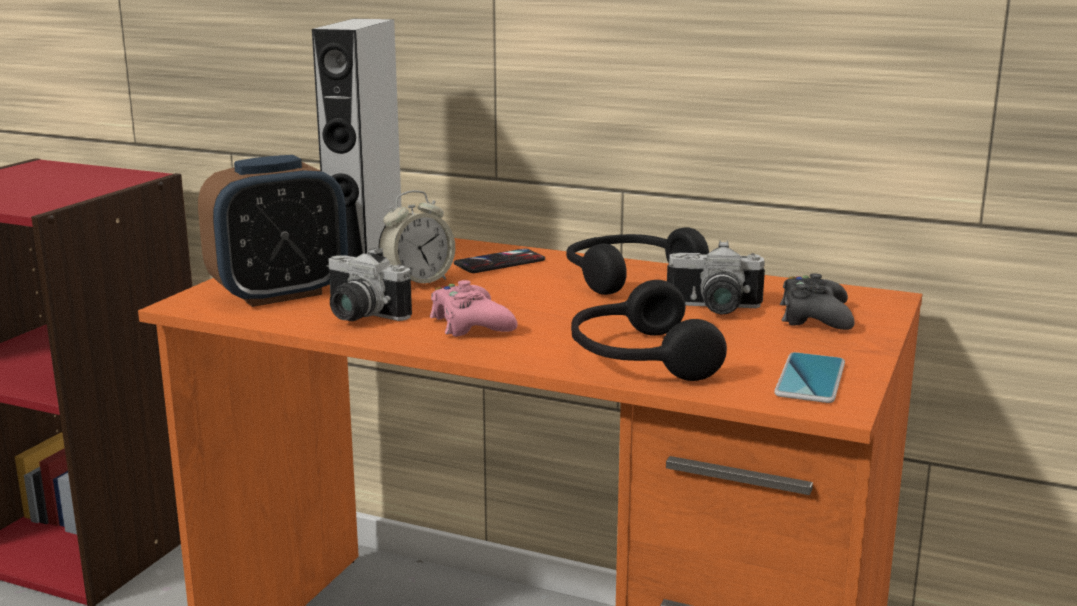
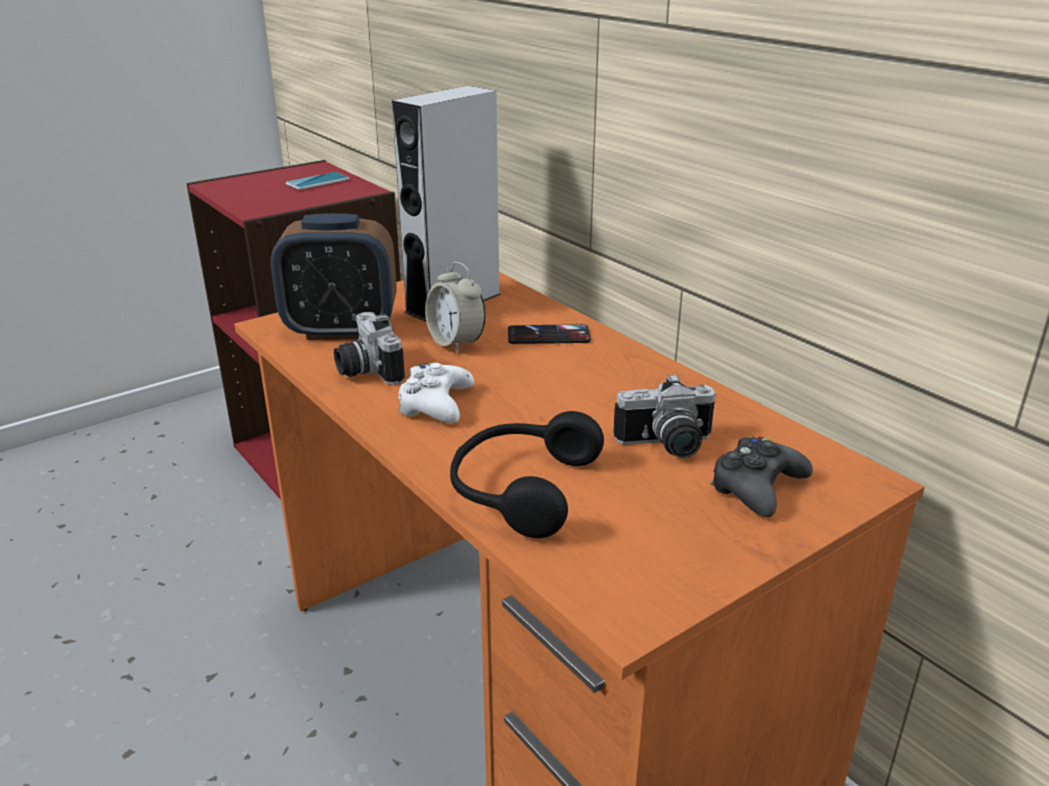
camera: 30 degrees right, 10 degrees up
(418, 282) = (456, 342): alarm clock -> alarm clock turned 60 degrees clockwise
(470, 324) = (435, 404): pink game controller -> white game controller
(626, 276) = (637, 381): black headphones -> none
(714, 309) = (667, 446): camera -> camera turned 45 degrees counterclockwise
(810, 379) = (646, 572): phone -> phone (317, 182)

